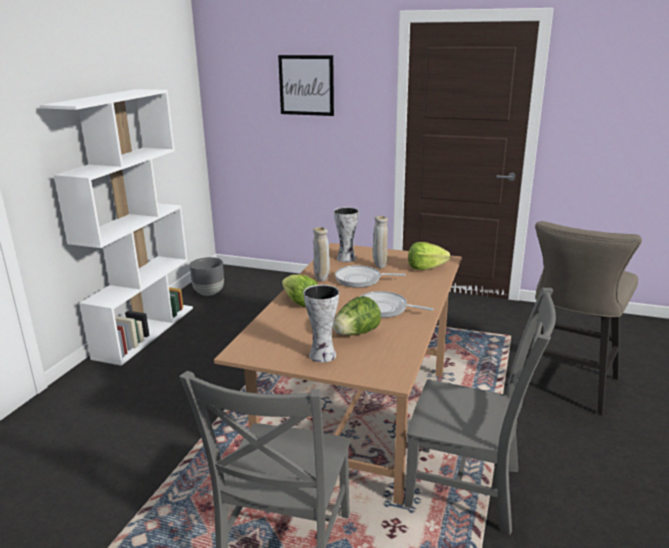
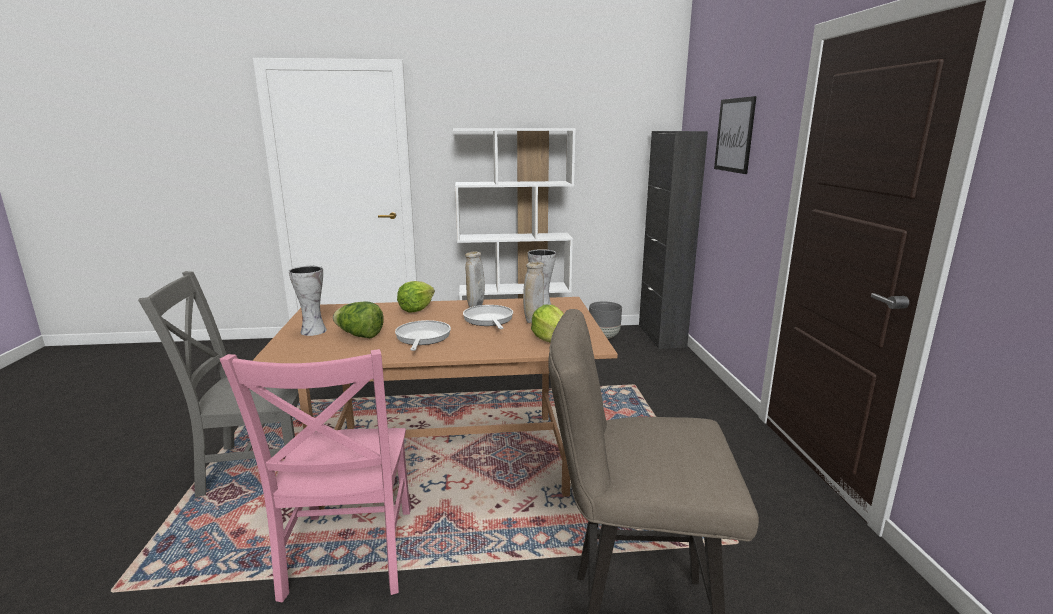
camera: 65 degrees right, 5 degrees down
(239, 272) = (661, 336): none -> black cabinet
(469, 489) = (348, 557): grey chair -> pink chair

